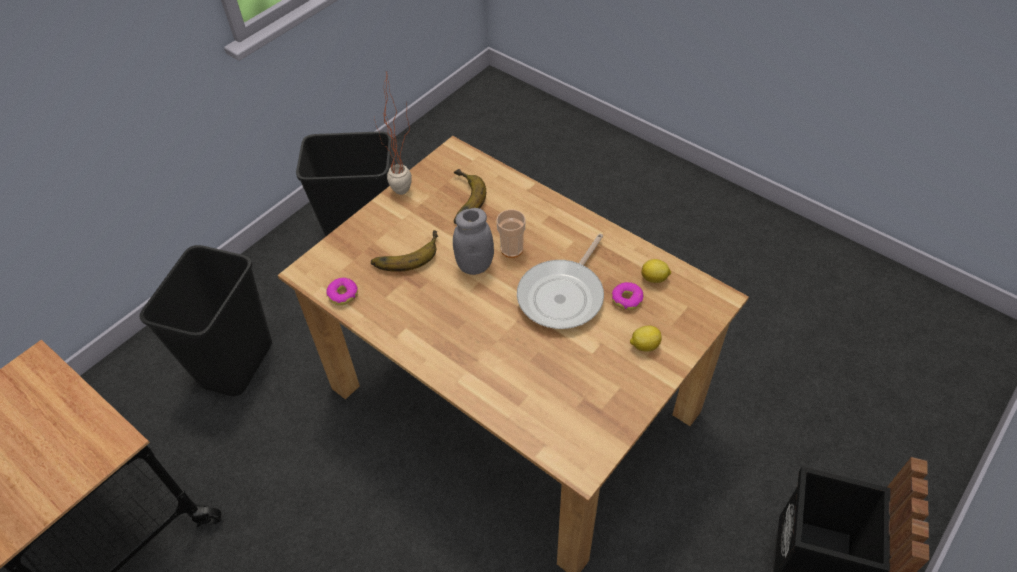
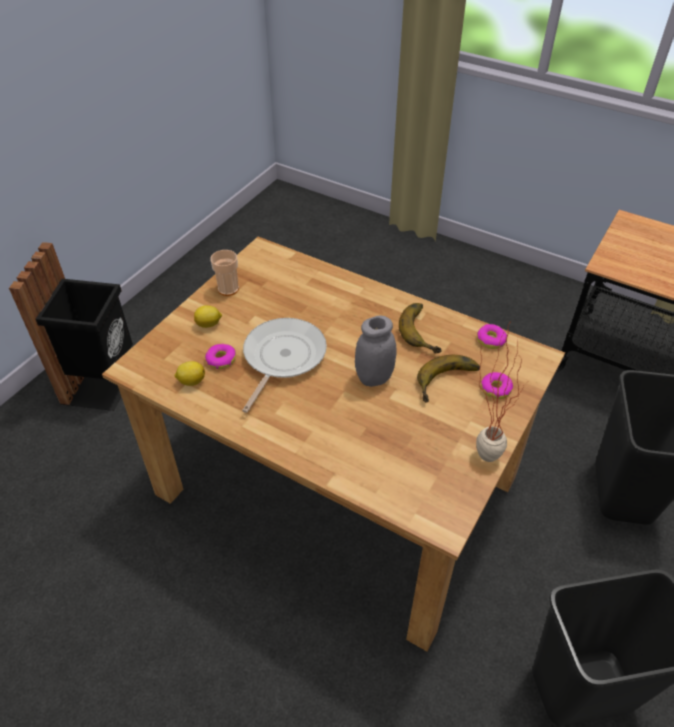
camera: 170 degrees right, 5 degrees down
(365, 244) = (496, 389): none -> donut
(460, 200) = (412, 450): banana -> banana (424, 330)
(512, 249) = (340, 398): cup -> cup (228, 289)

